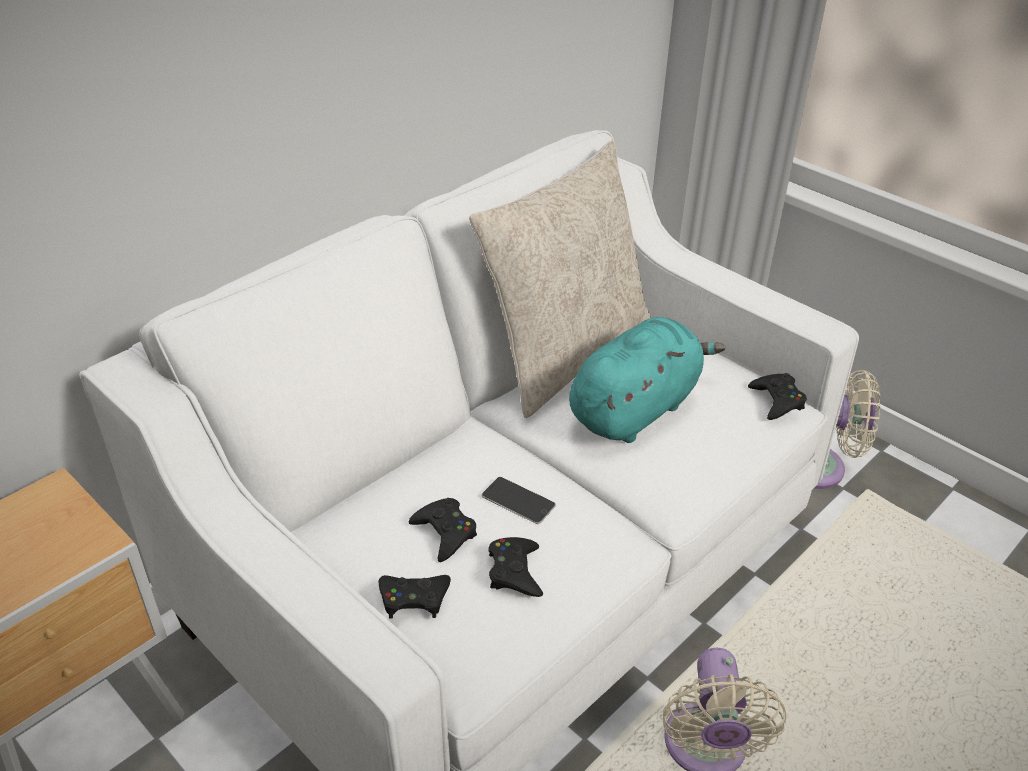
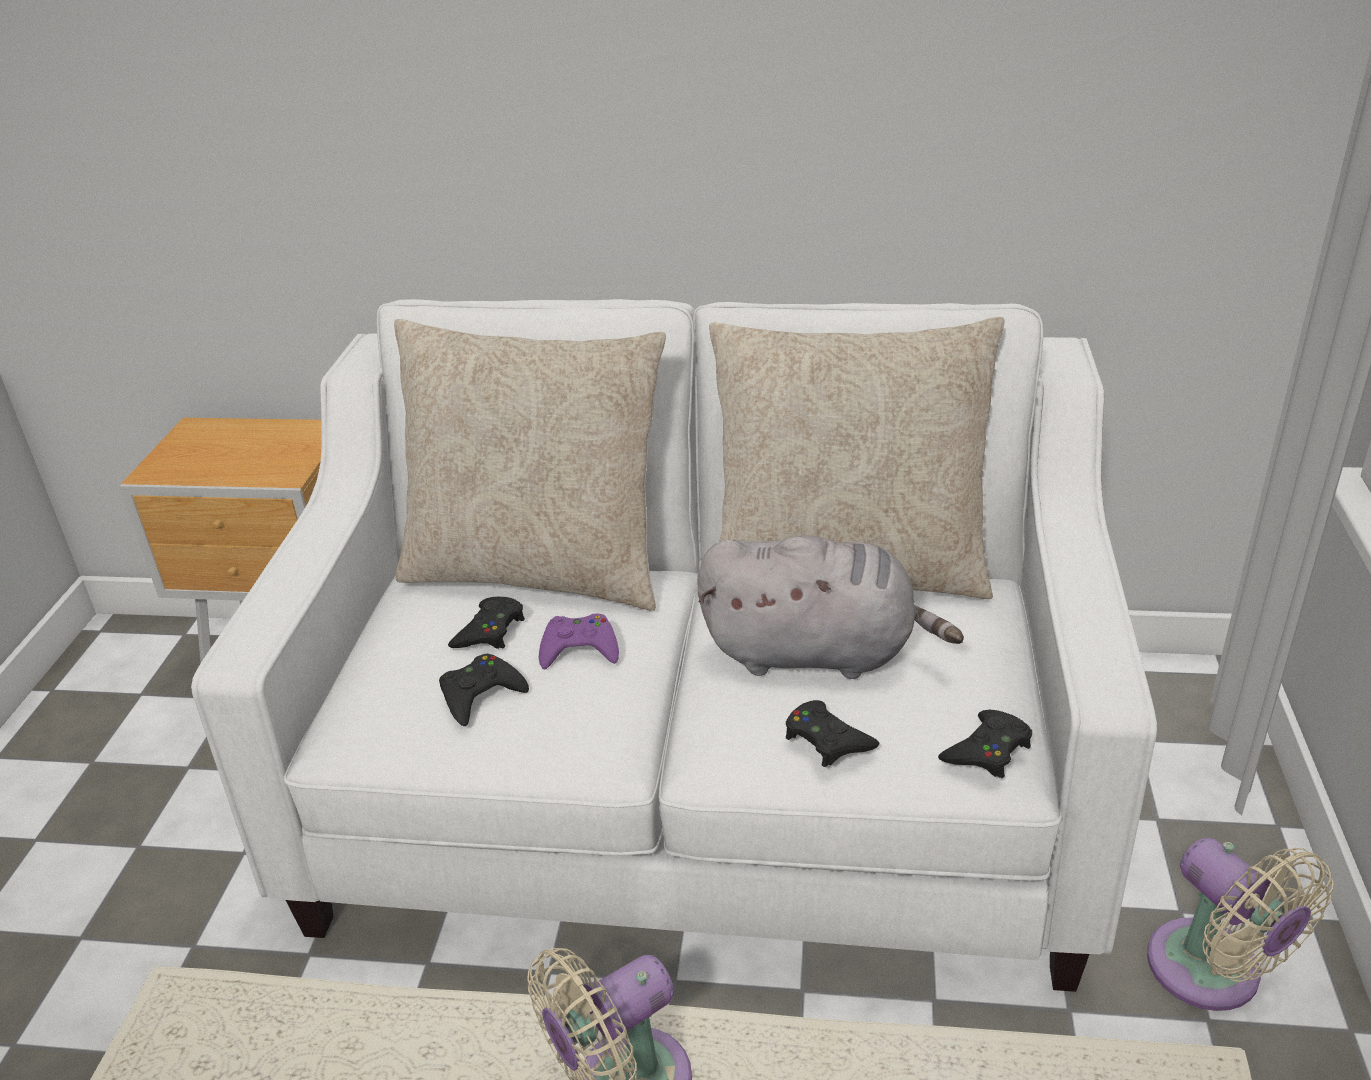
camera: 55 degrees right, 5 degrees down
(393, 476) = (539, 569): none -> beige pillow
(414, 598) = (393, 657): black game controller -> black game controller (827, 740)
(518, 500) = (579, 649): phone -> purple game controller
(636, 409) = (817, 653): turquoise plush toy -> grey plush toy

